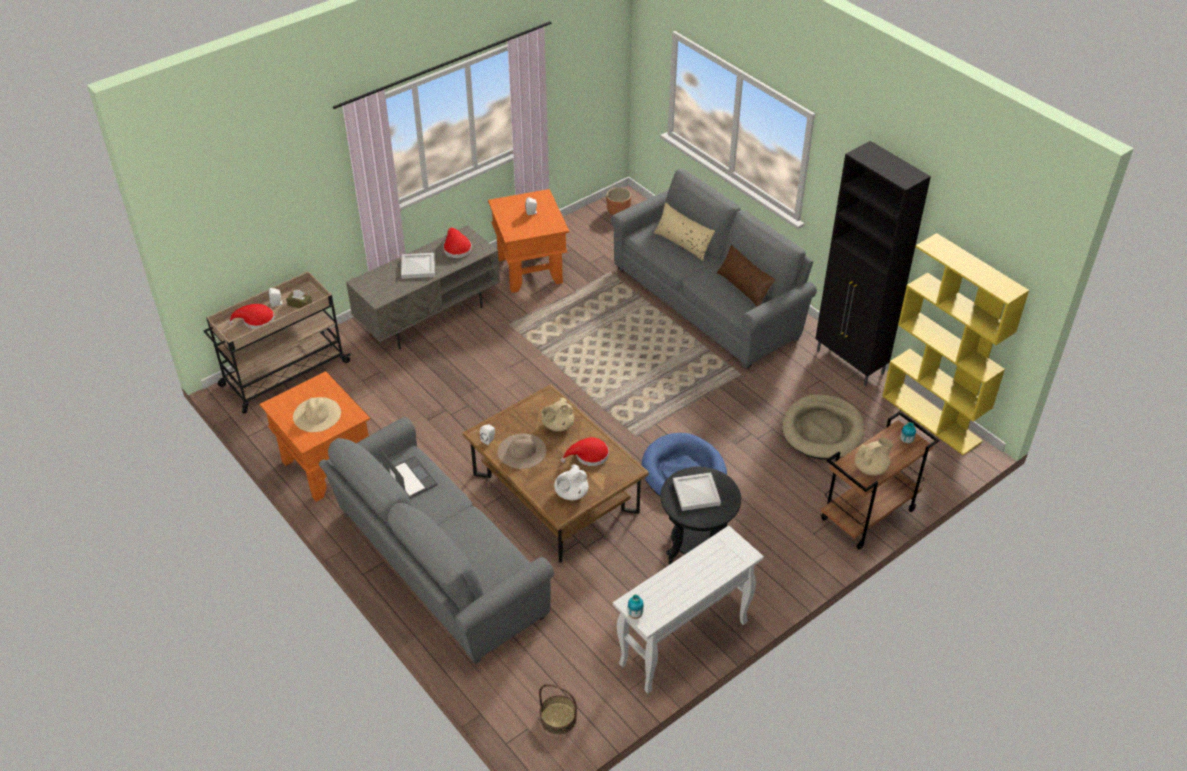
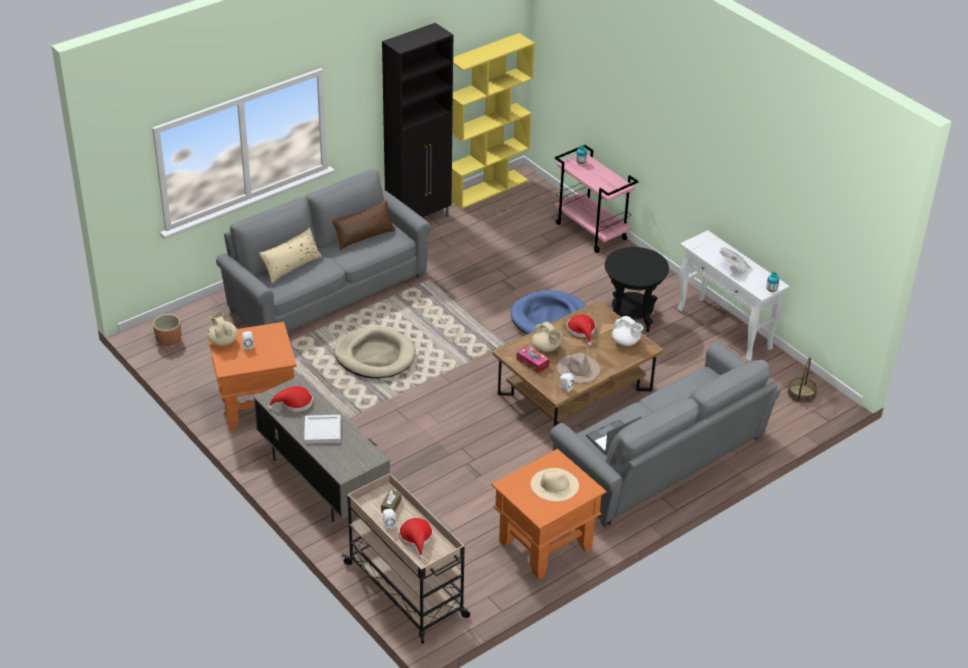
camera: 90 degrees left, 5 degrees down
(531, 414) = (532, 363): none -> tissue box
(682, 579) = (735, 267): none -> newspaper
(695, 492) = (633, 267): white tray -> none
(822, 430) = (500, 243): beige dog bed -> beige dog bed (375, 356)
(868, 515) = (592, 232): brown cart -> pink cart
(871, 468) = (609, 180): beige teapot -> beige teapot (223, 341)

